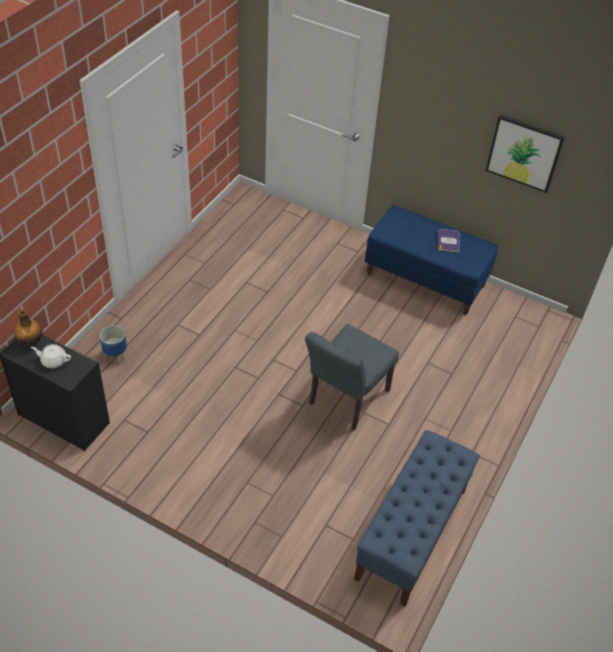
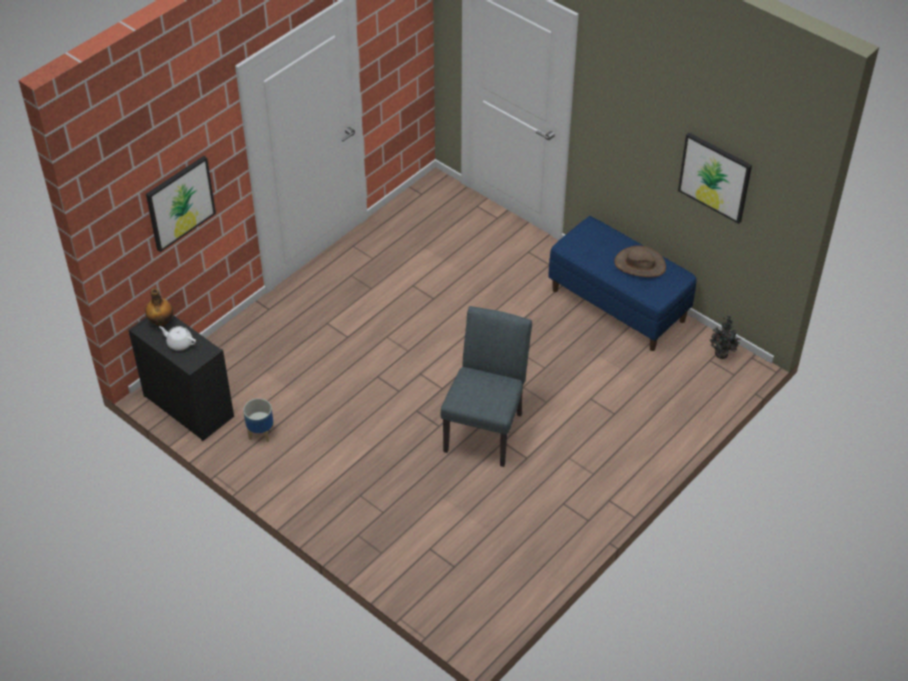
camera: 15 degrees right, 0 degrees up
(37, 223) = (180, 203): none -> picture
(116, 356) = (254, 349): planter -> planter (261, 432)
(345, 401) = (486, 427): grey chair -> grey chair turned 150 degrees clockwise
(411, 534) = (517, 571): blue bench -> none
(448, 241) = (640, 264): book -> brown hat
(523, 311) = (721, 355): none -> potted plant

